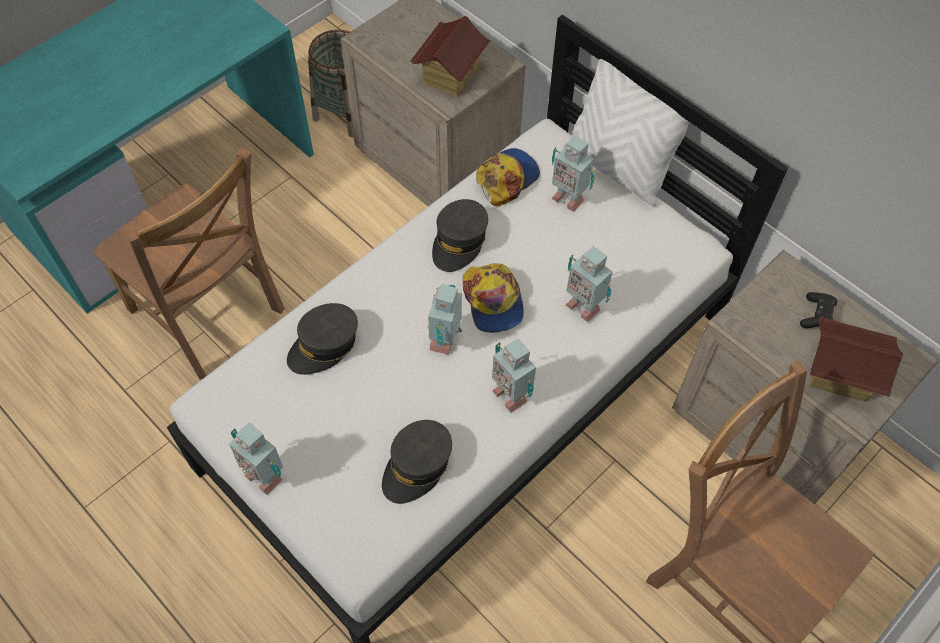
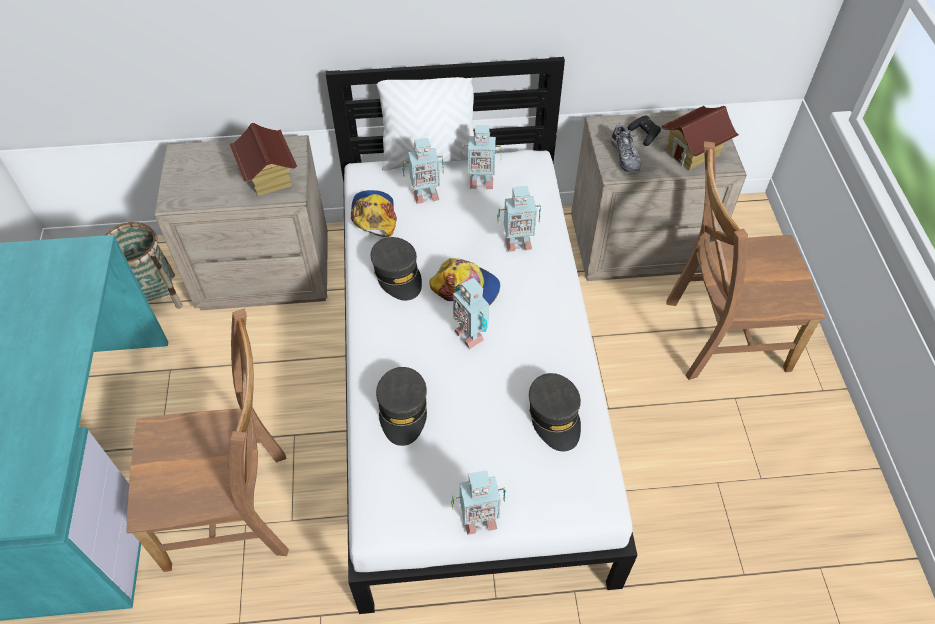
camera: 50 degrees left, 5 degrees down
(511, 394) = (546, 326): toy robot -> toy robot (480, 182)
(766, 317) = (624, 156): none -> shoe

